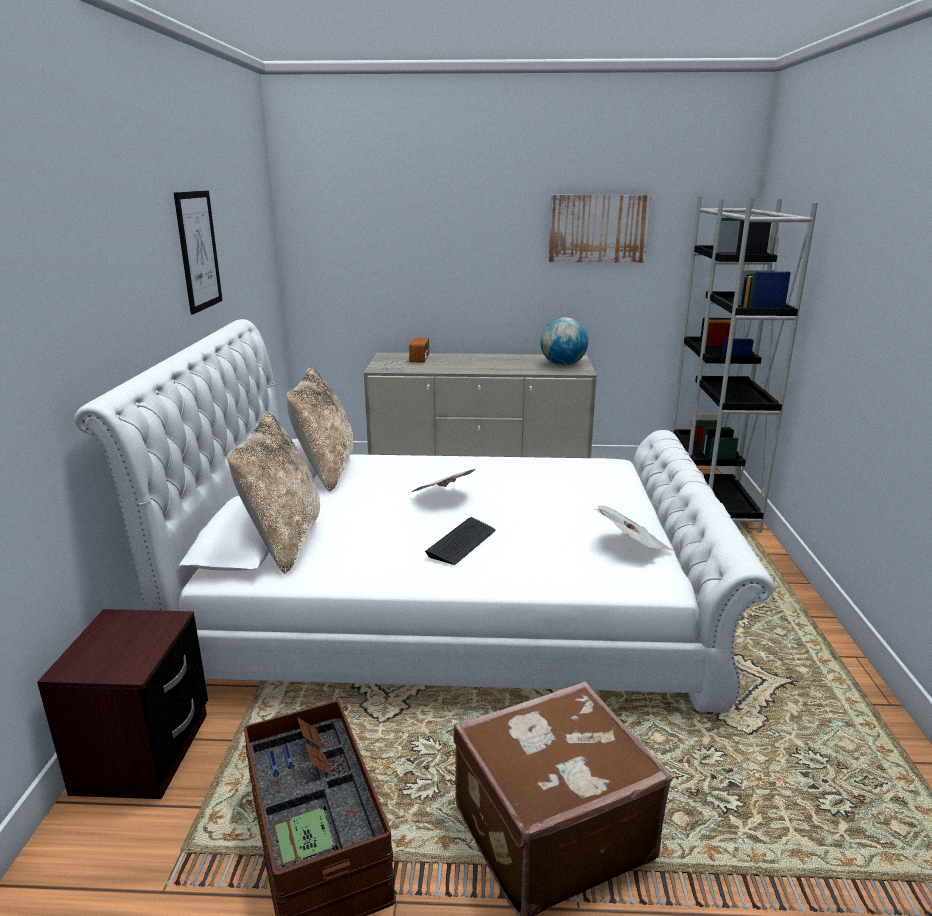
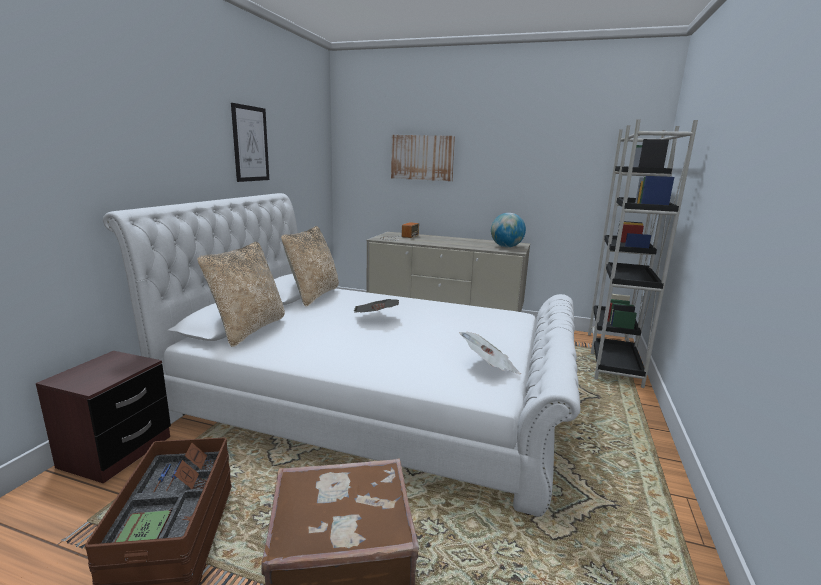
camera: 15 degrees right, 5 degrees down
(461, 542) = (363, 346): keyboard -> none
(598, 228) = (543, 152): picture -> picture (422, 157)

